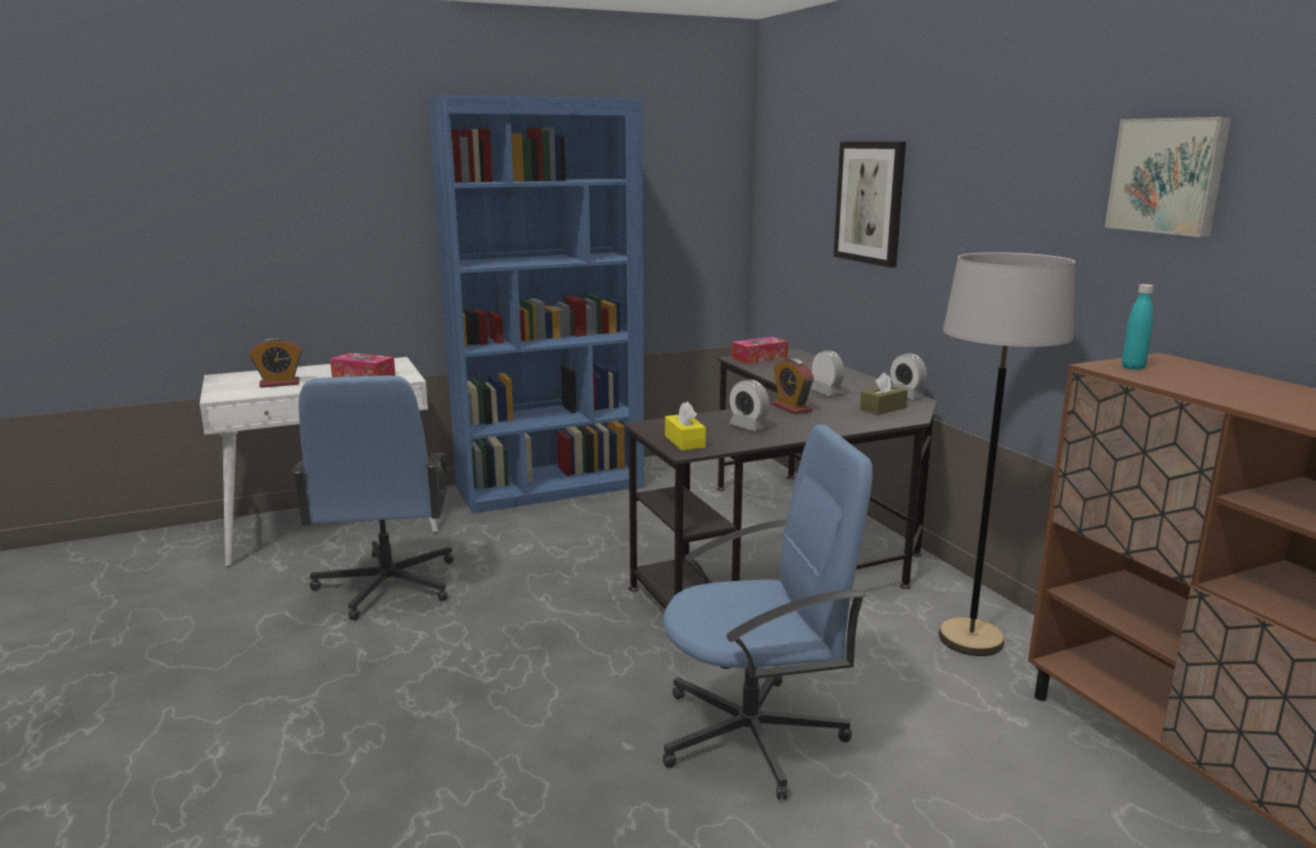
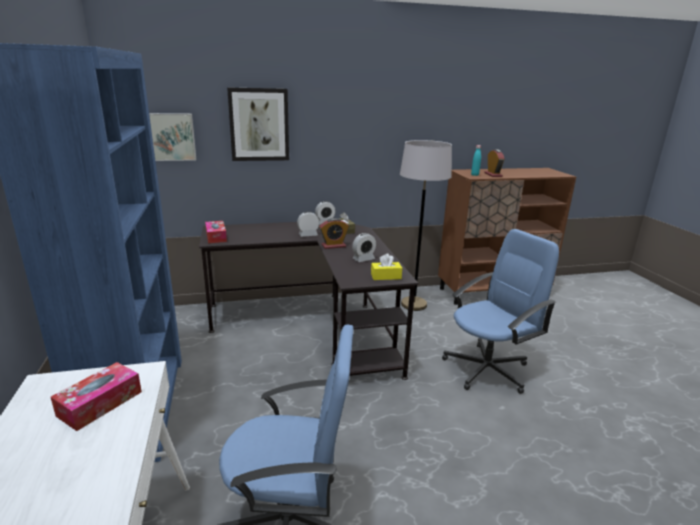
camera: 80 degrees left, 5 degrees up
(279, 384) = (68, 481): alarm clock -> alarm clock (493, 175)
(754, 735) = (488, 369): blue office chair -> blue office chair turned 60 degrees clockwise
(1168, 175) = (441, 104): picture -> picture (170, 137)

